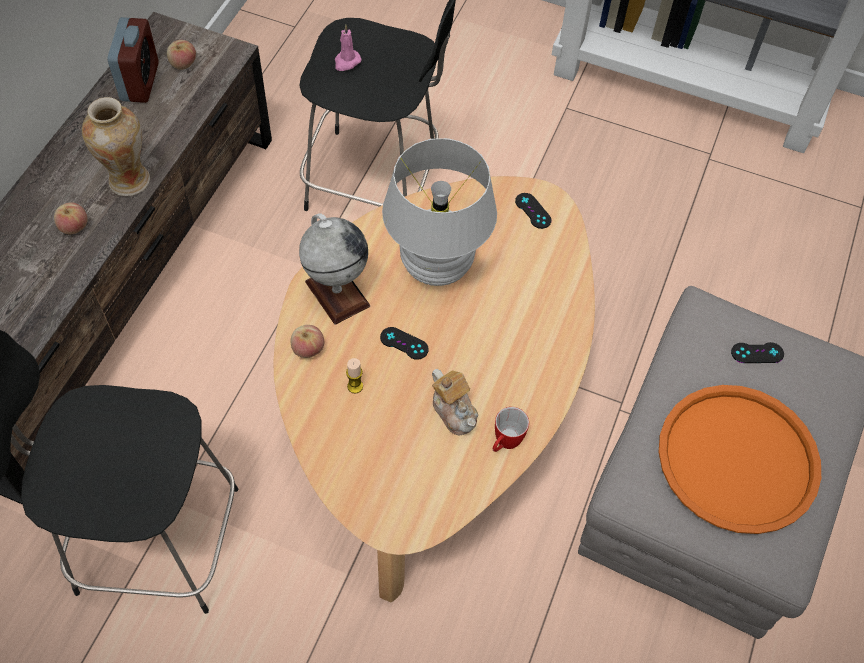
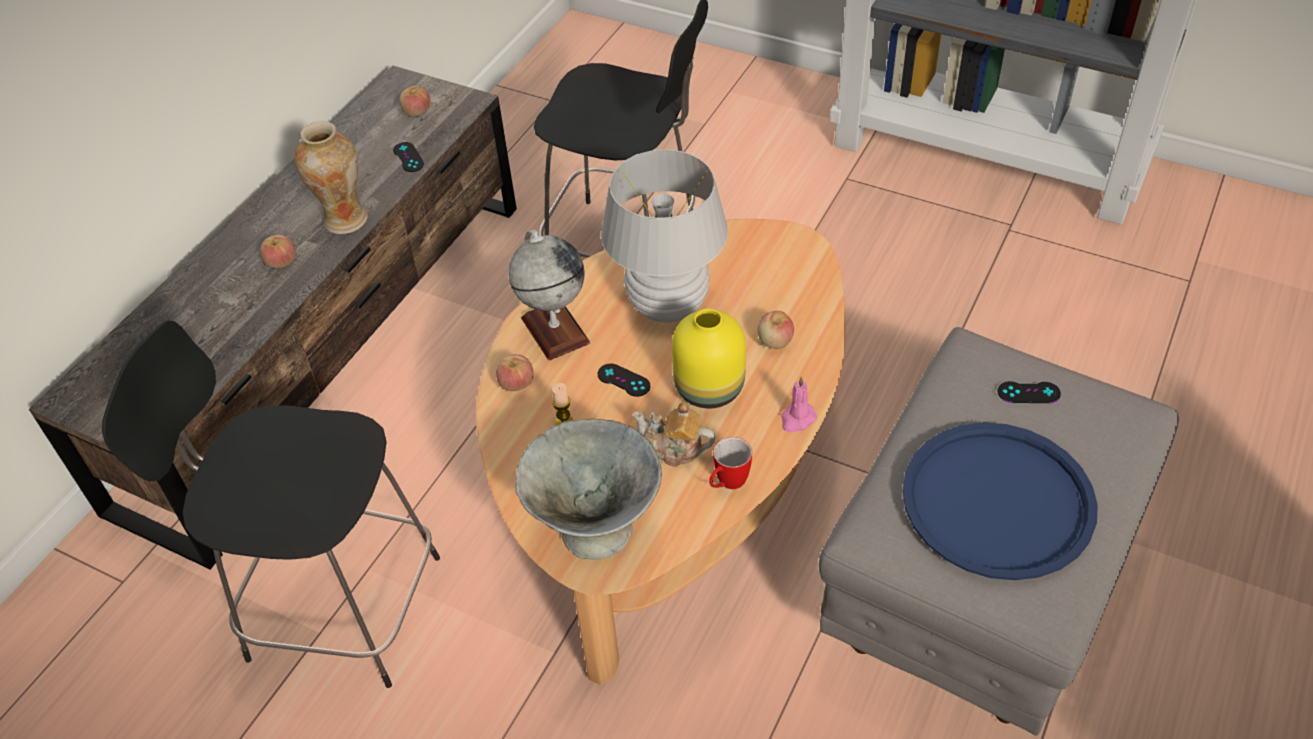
camera: 10 degrees right, 10 degrees down
(140, 82) = (369, 129): alarm clock -> none
(346, 62) = (587, 104): pink candle -> pink candle (797, 419)
(394, 491) = (596, 529): none -> grey bowl
(454, 410) = (673, 449): teapot -> teapot turned 135 degrees clockwise
(479, 349) = (707, 387): none -> yellow vase
(533, 211) = (782, 252): black game controller -> black game controller (408, 157)
(534, 302) = (775, 341): none -> apple
(737, 459) = (997, 501): orange tray -> blue tray

